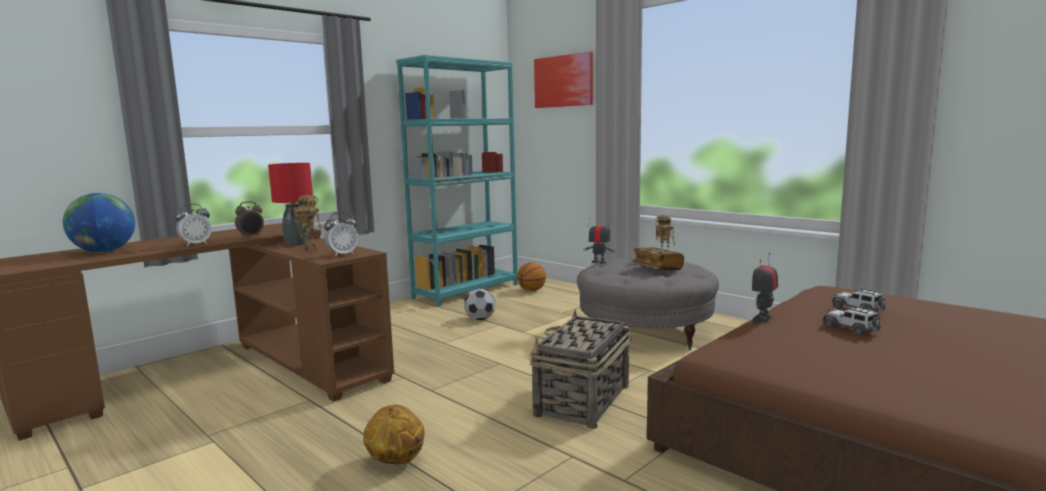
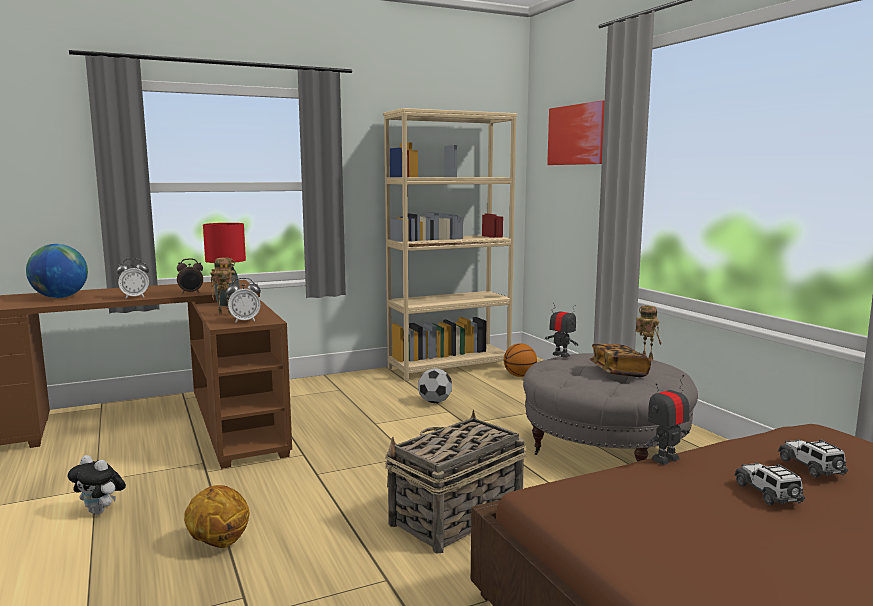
camera: 20 degrees right, 0 degrees up
(242, 460) = (100, 511): none -> plush toy
(466, 291) = (449, 367): turquoise bookcase -> beige bookcase

